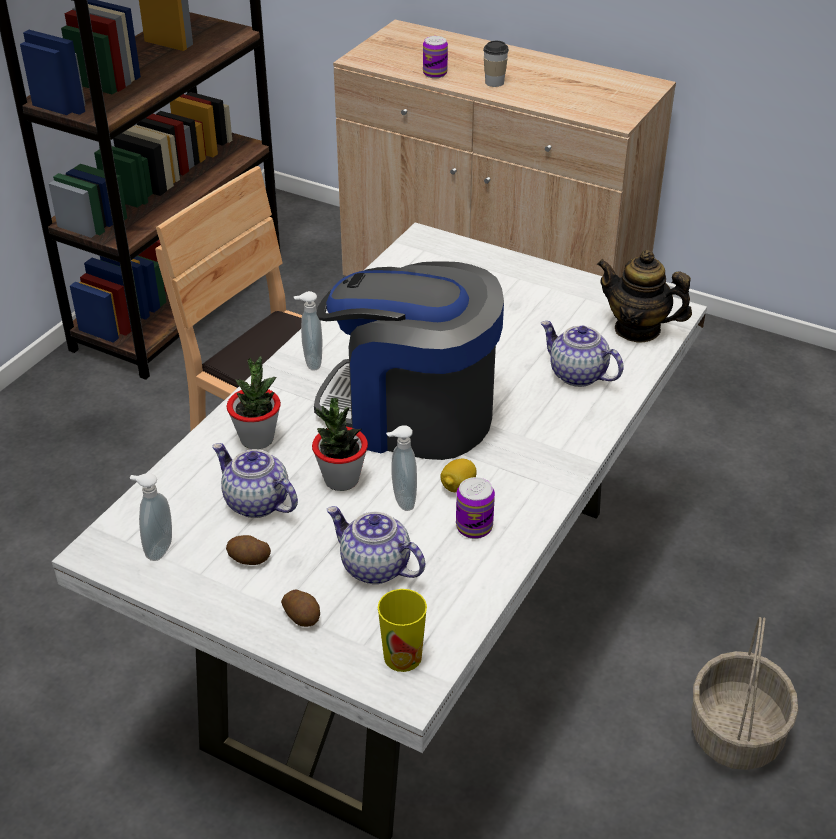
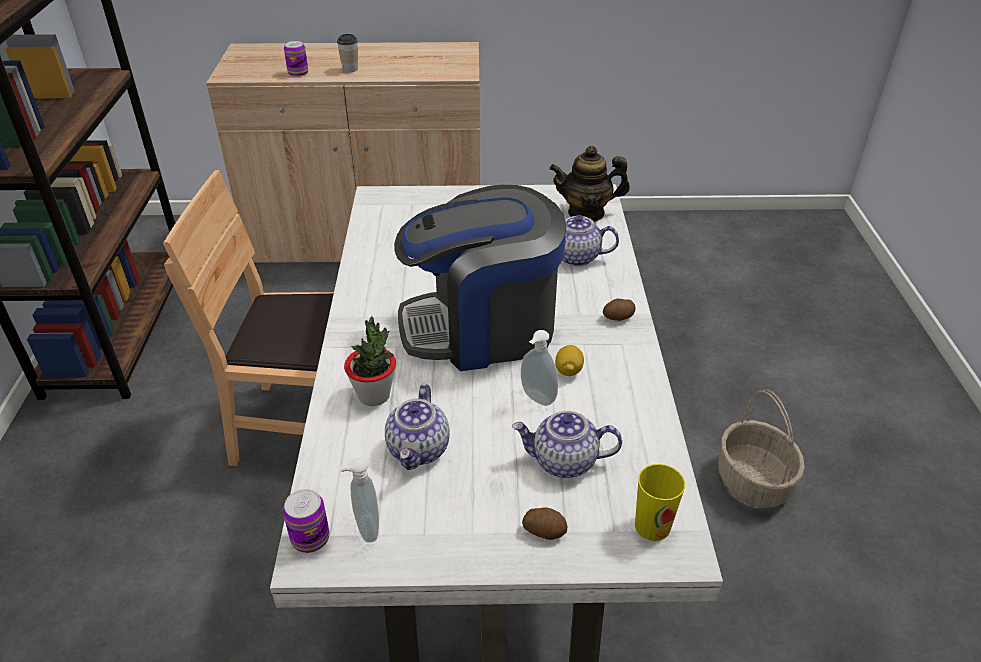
camera: 30 degrees left, 0 degrees up
(248, 559) = (456, 502): potato -> potato (618, 317)
(255, 503) = (419, 450): teapot -> teapot turned 90 degrees counterclockwise
(311, 362) = (366, 317): soap dispenser -> none
(341, 480) = (474, 401): potted plant -> none
(474, 527) = (608, 397): can -> can (310, 538)

